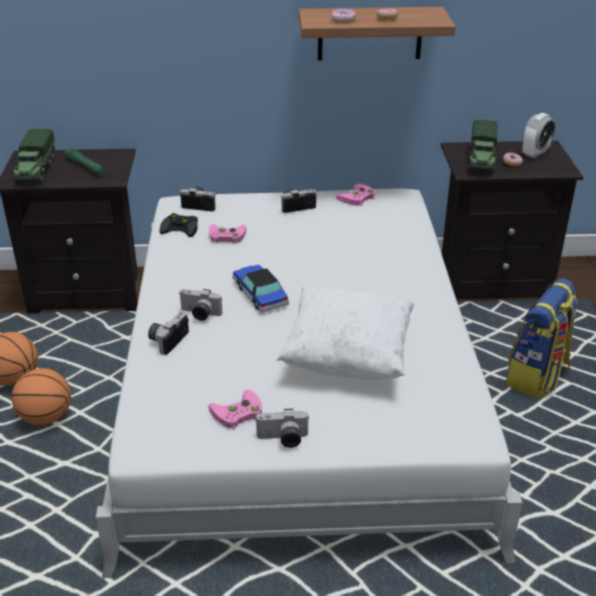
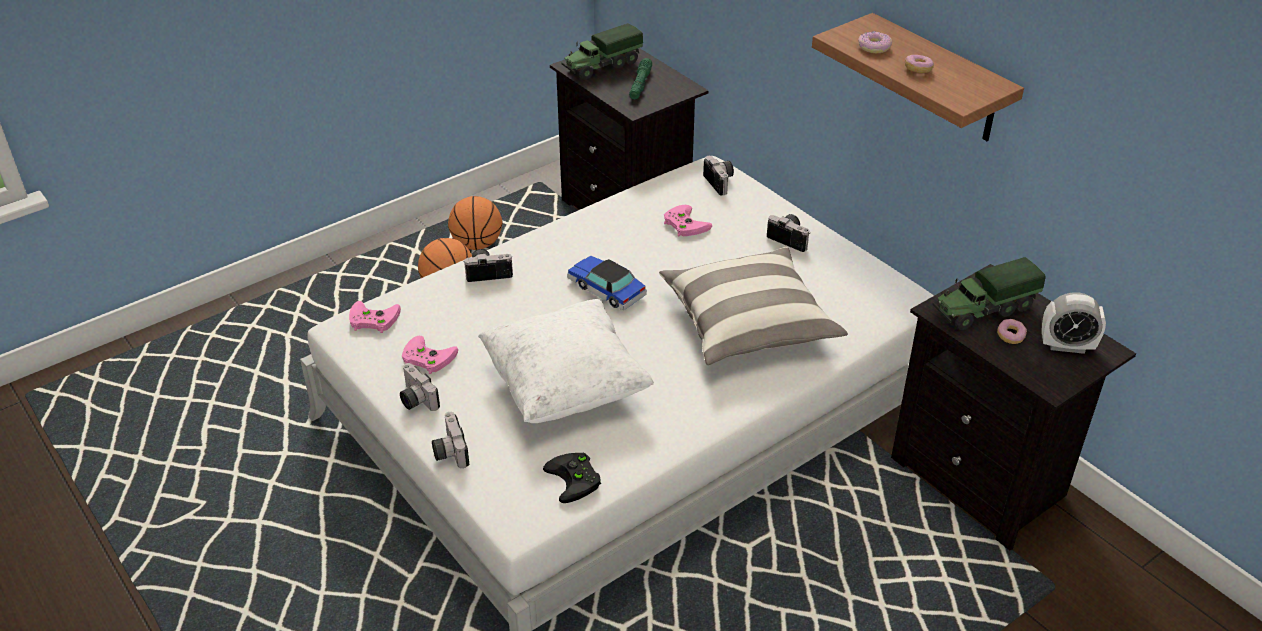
camera: 55 degrees right, 5 degrees up
(182, 227) = (669, 192): black game controller -> black game controller (576, 480)
(199, 314) = (539, 270): camera -> camera (449, 451)
(260, 294) = (606, 289): toy car -> toy car turned 75 degrees counterclockwise
(356, 198) = (855, 269): pink game controller -> pink game controller (372, 320)
(363, 256) = (748, 323): none -> pillow
(537, 377) = (836, 592): backpack -> none

